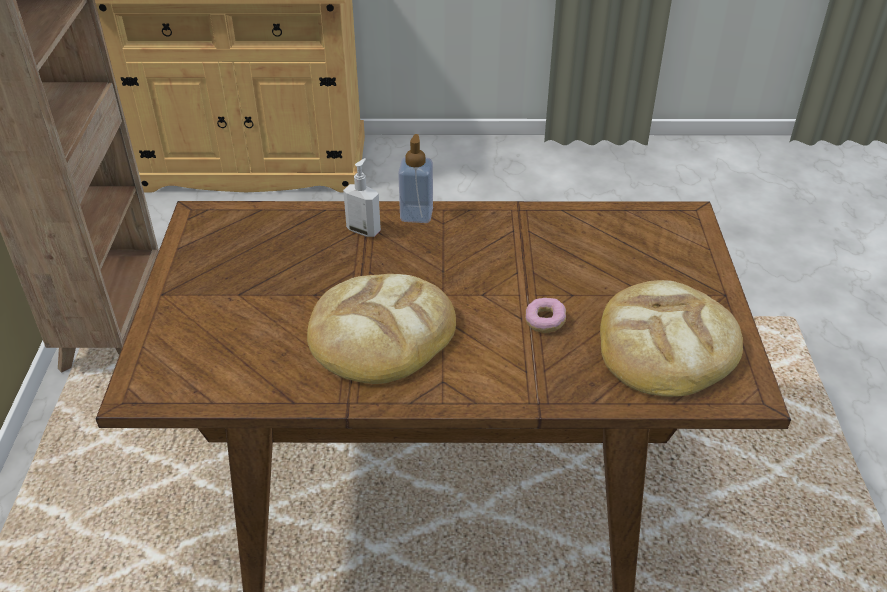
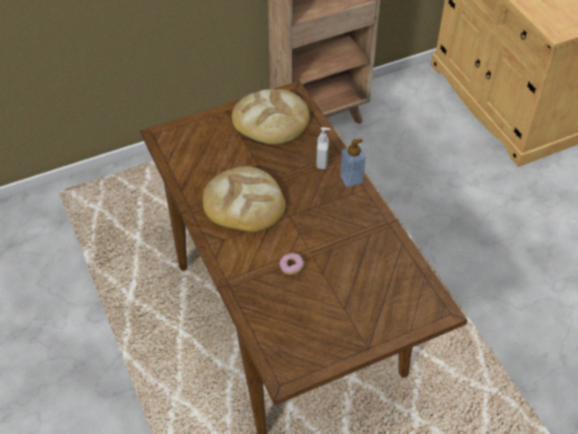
camera: 65 degrees right, 10 degrees up
(666, 344) = (304, 328): bread -> bread (271, 119)

